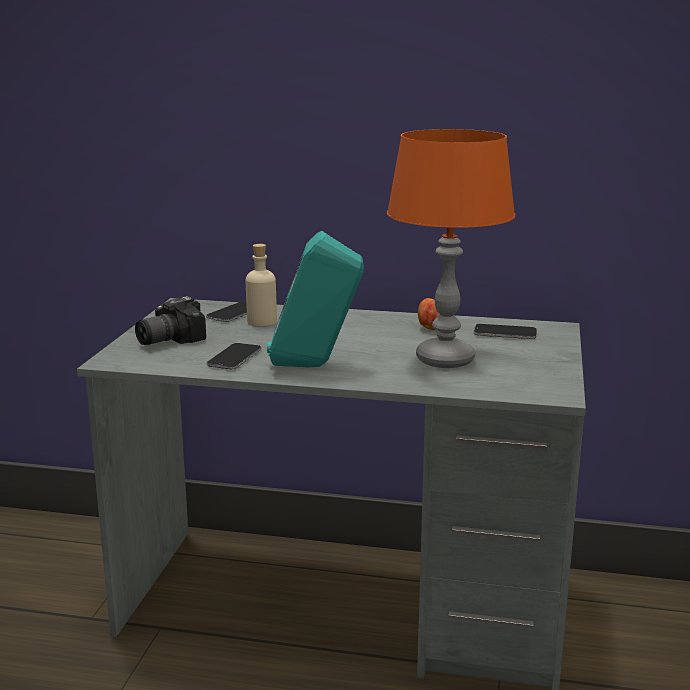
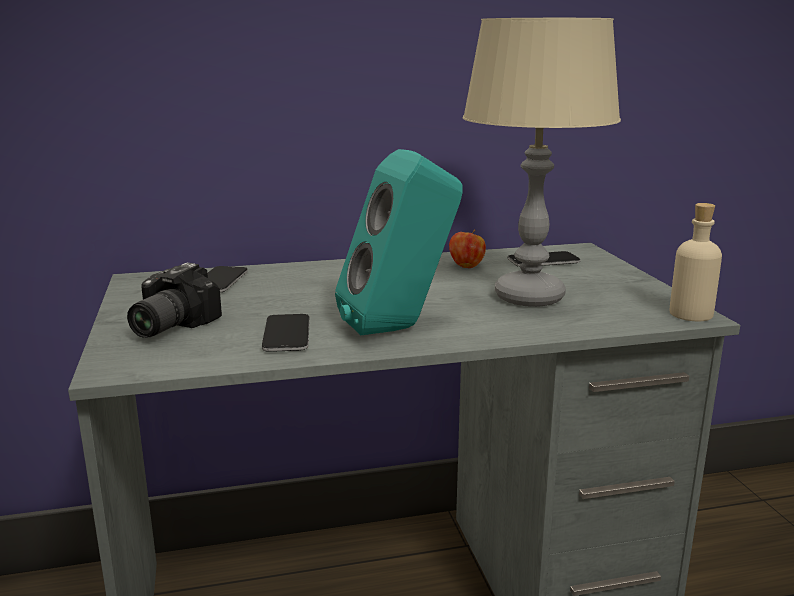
camera: 25 degrees left, 0 degrees up
(262, 322) = (267, 286): beige bottle -> beige bottle (690, 314)
(445, 359) = (529, 296): orange table lamp -> beige table lamp

